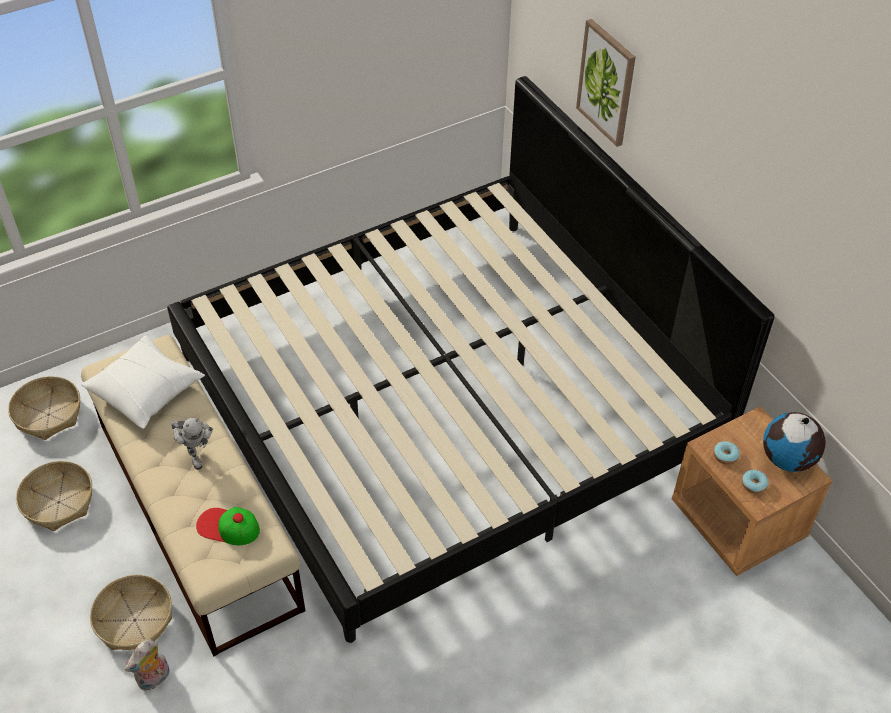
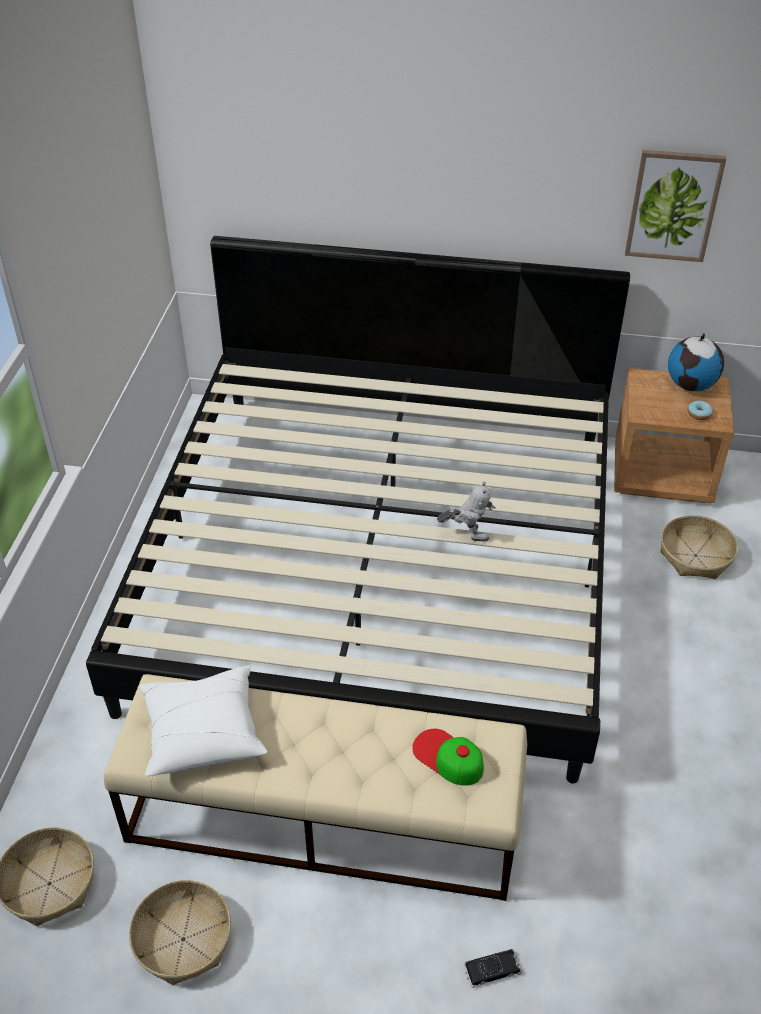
camera: 50 degrees left, 5 degrees down
(135, 620) = (405, 948): basket -> basket (695, 555)
(154, 679) = (492, 970): plush toy -> black toy car
(196, 453) = (330, 734): toy robot -> toy robot (466, 535)
(228, 527) = (448, 757): cap -> cap turned 75 degrees clockwise
(607, 82) = (339, 178): picture -> picture (673, 205)
(725, 455) = (659, 411): donut -> none

